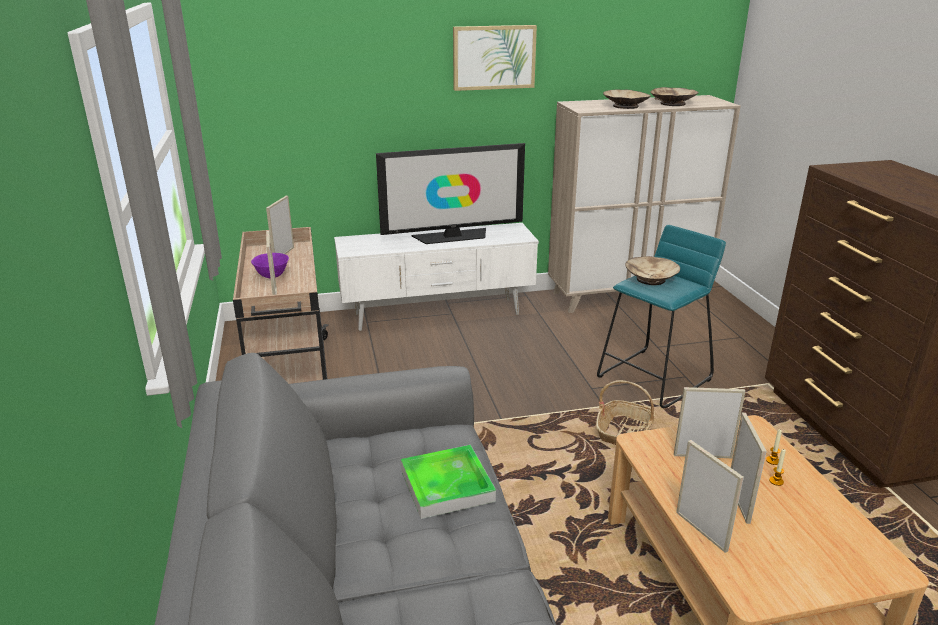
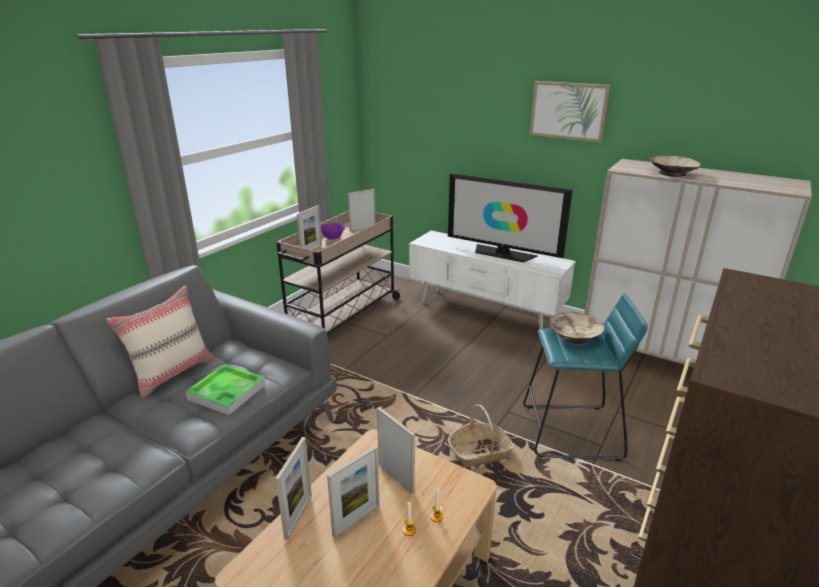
camera: 45 degrees right, 0 degrees up
(338, 509) = (172, 372): none -> beige pillow
(672, 103) = (731, 180): beige bowl -> none

